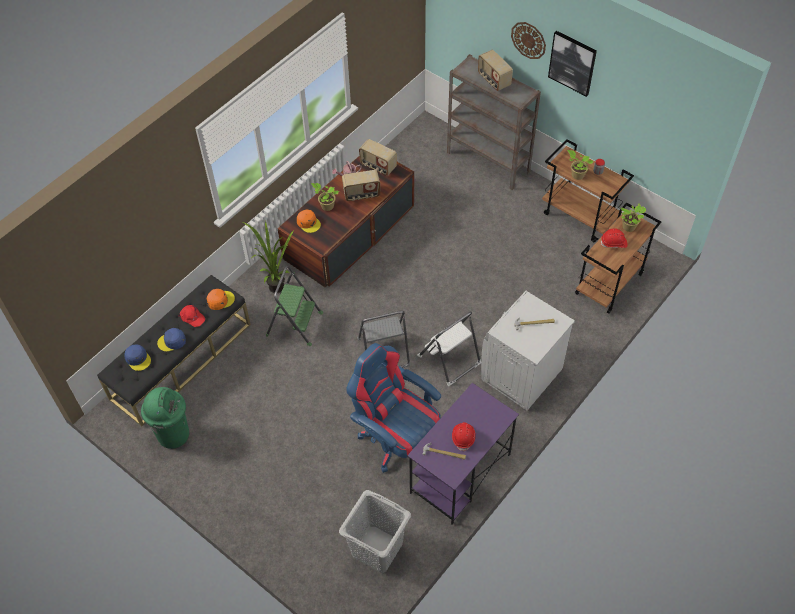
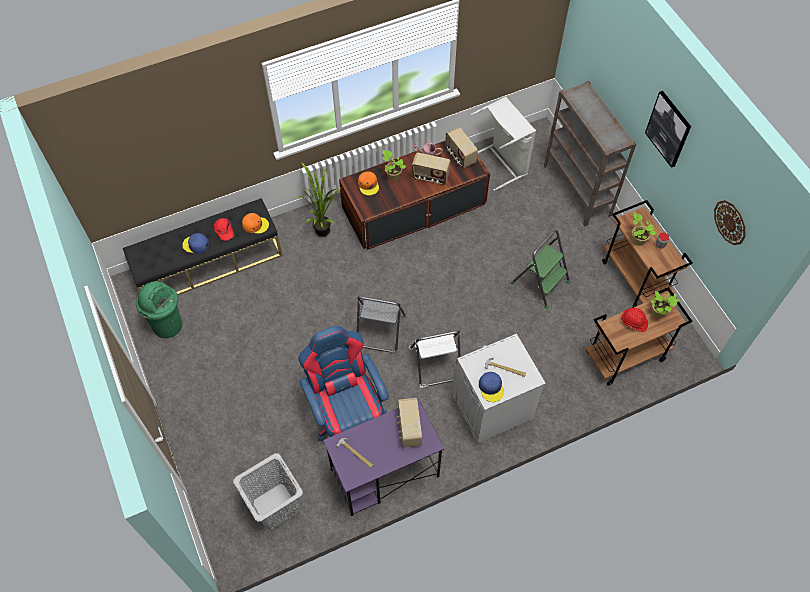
camera: 25 degrees right, 5 degrees up
(138, 359) = (161, 248): blue cap -> blue cap (491, 387)
(292, 323) = (317, 269): green step ladder -> green step ladder (539, 281)
(409, 164) = (502, 163): none -> grey laundry basket
(463, 437) = (381, 447): red hard hat -> none
(493, 80) = (596, 115): radio -> radio (409, 428)
(528, 40) = (638, 89): wall clock -> wall clock (730, 222)

